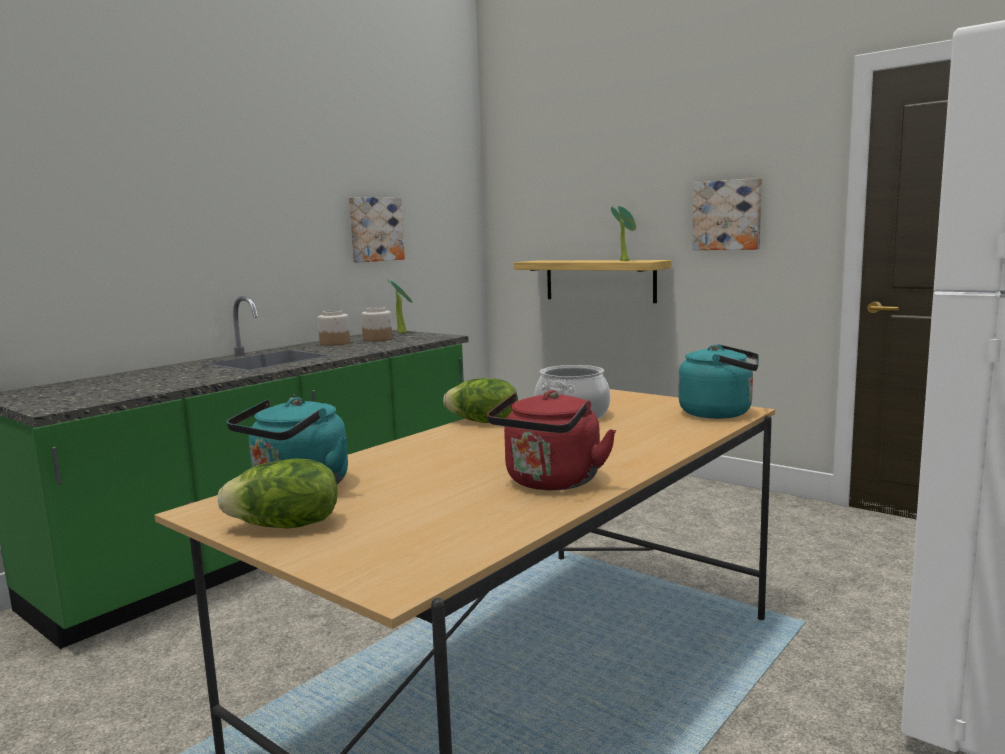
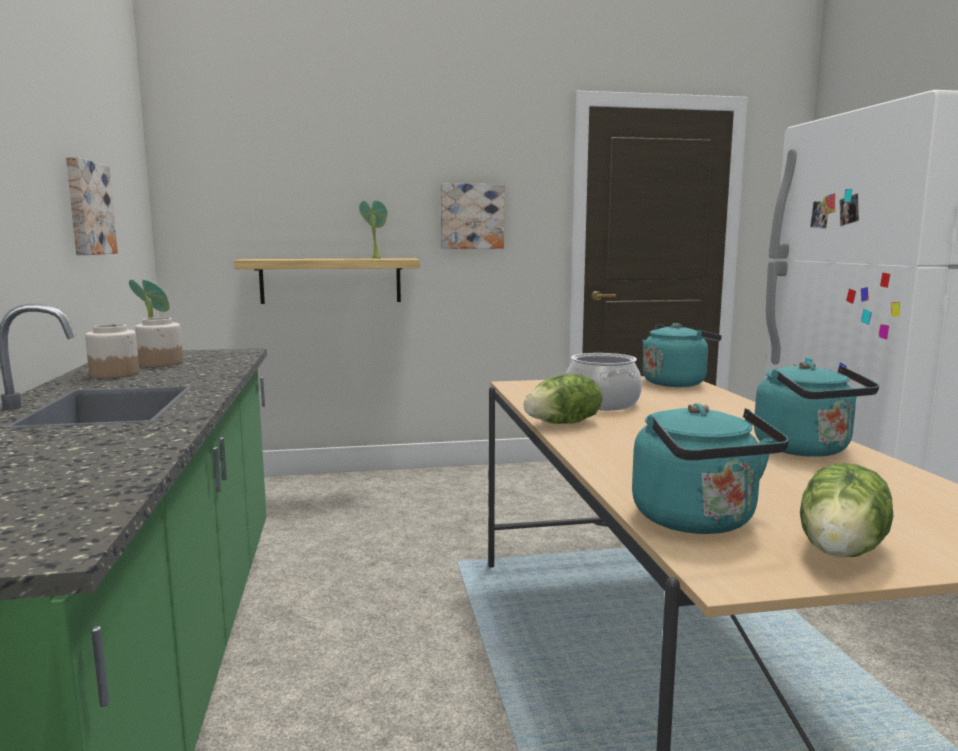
camera: 50 degrees left, 0 degrees up
(550, 483) = (806, 450): red kettle -> turquoise kettle

